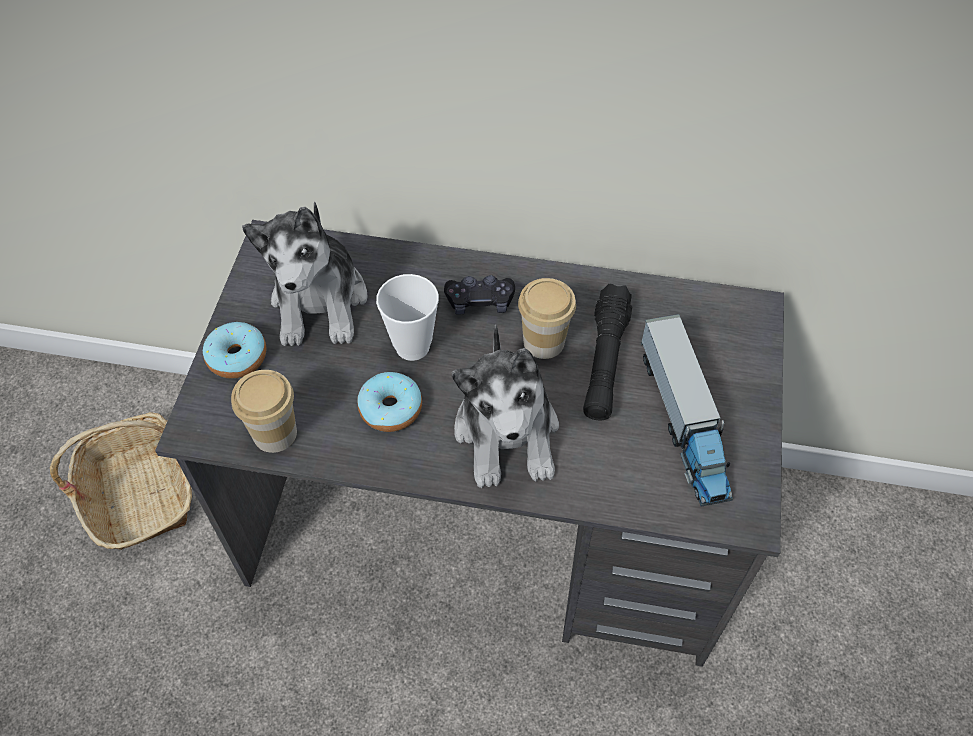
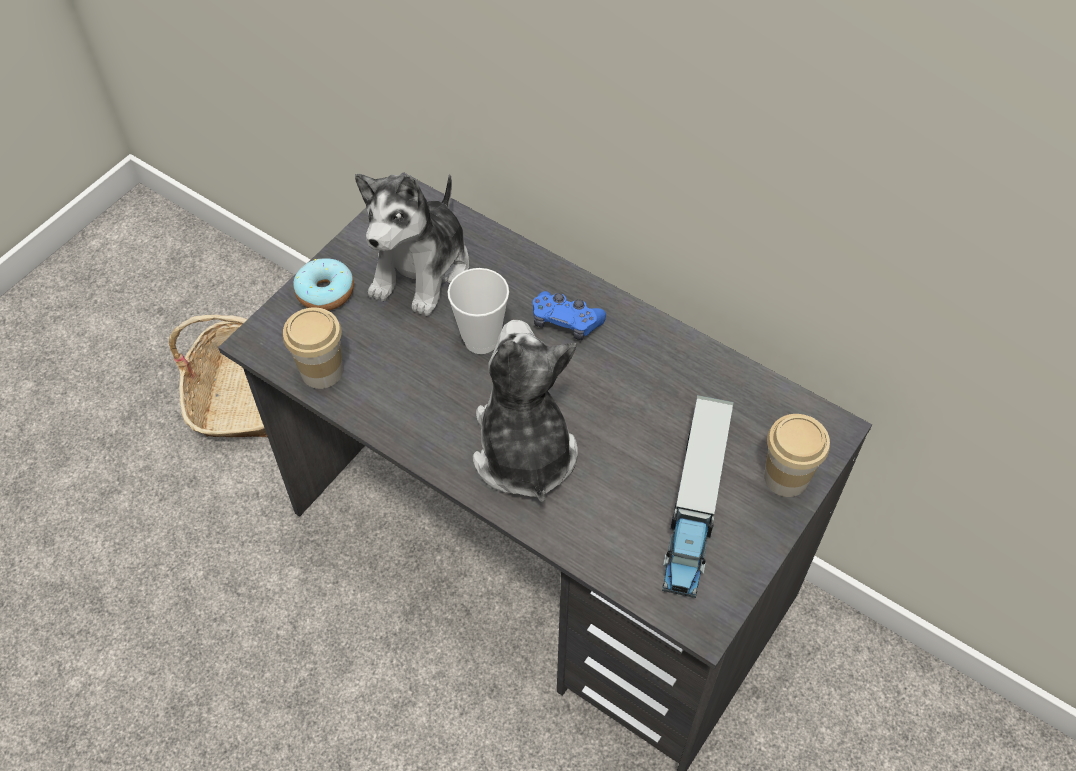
camera: 25 degrees right, 0 degrees up
(390, 409) = (431, 389): donut -> none
(480, 301) = (566, 321): black game controller -> blue game controller
(507, 432) = (523, 451): plush toy -> plush toy turned 150 degrees clockwise
(543, 342) = (604, 381): cup -> cup (786, 477)
(605, 361) = (652, 421): black flashlight -> none

